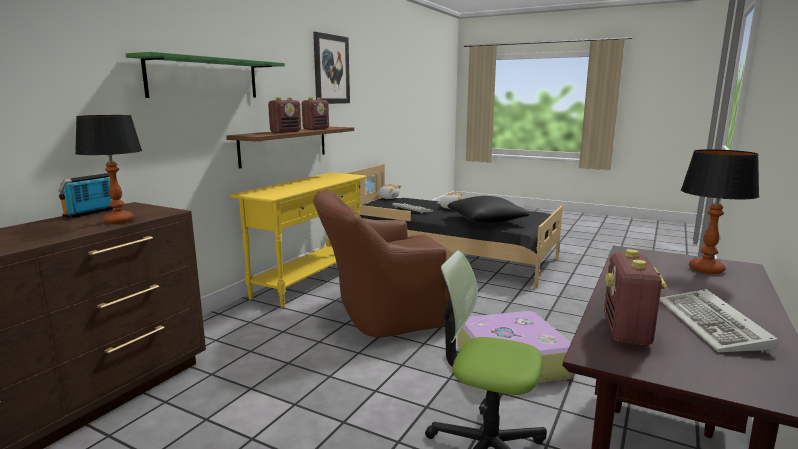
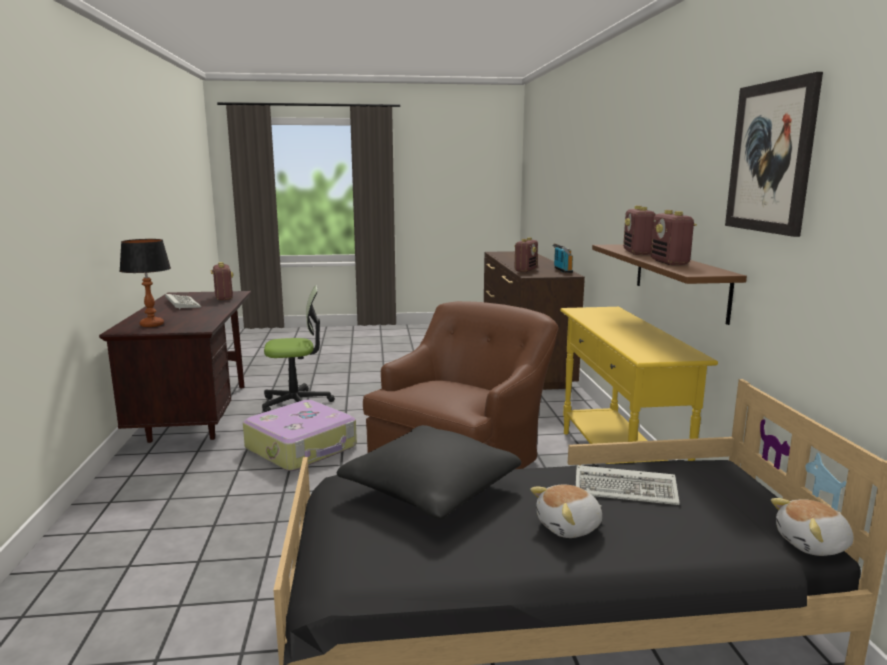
camera: 145 degrees right, 0 degrees up
(119, 221) = (525, 270): table lamp -> radio
(204, 78) = (630, 180): green shelf -> none

